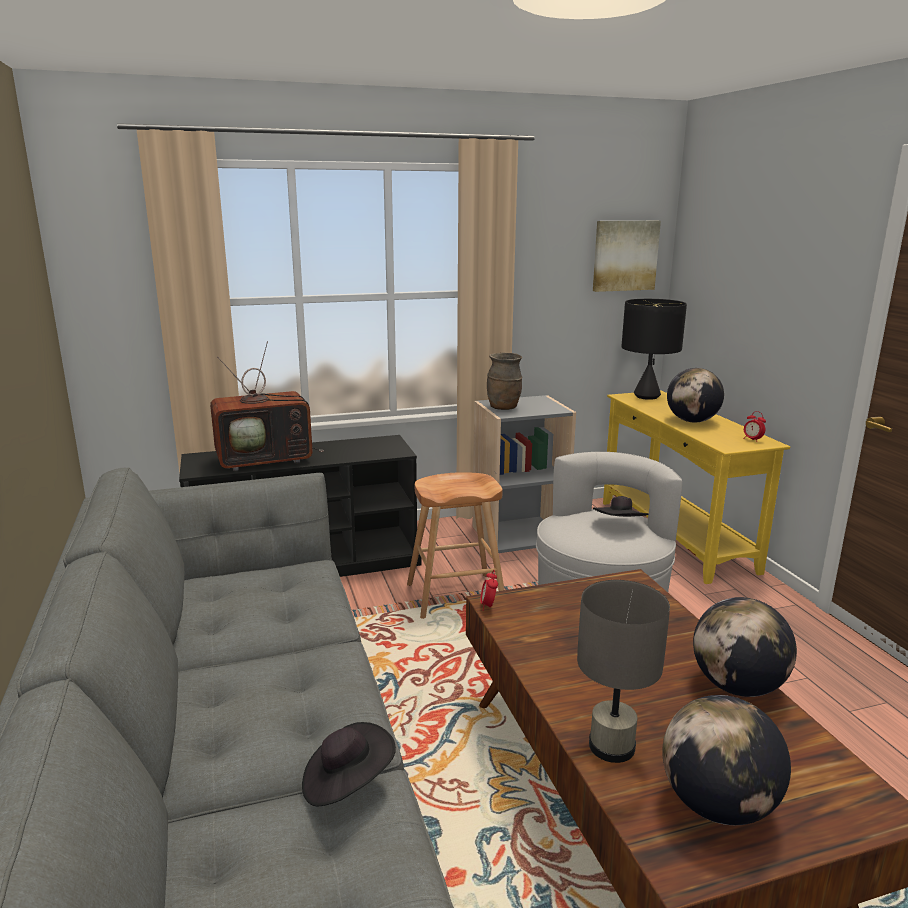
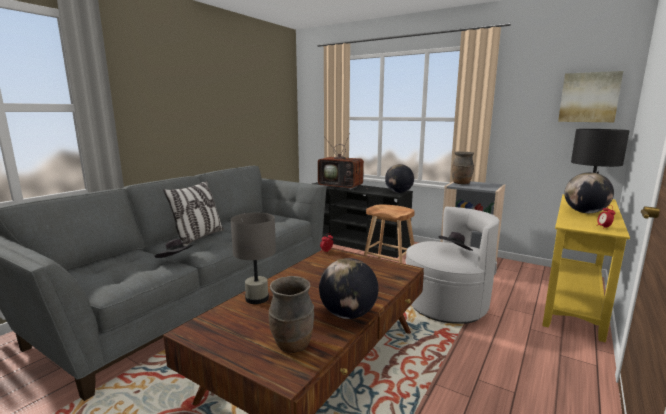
camera: 50 degrees right, 5 degrees down
(239, 707) = (199, 237): none -> pillow
(717, 805) = (241, 329): globe -> globe (398, 192)
(800, 771) = (292, 345): none -> brown vase

